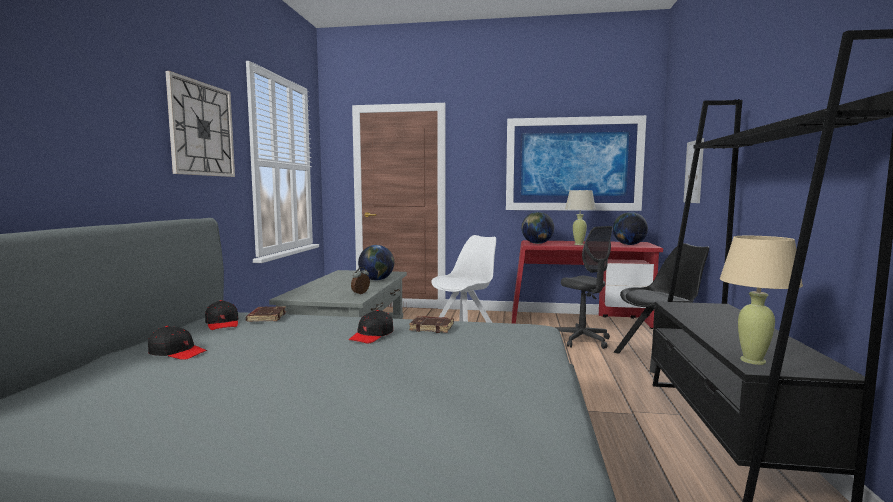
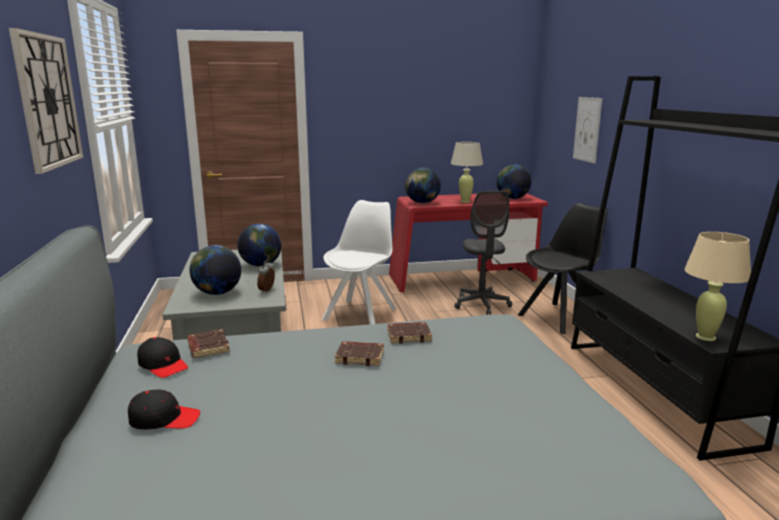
camera: 20 degrees left, 10 degrees up
(323, 292) = (217, 293): none -> globe
(372, 335) = (360, 357): black cap -> brown book
(573, 164) = (451, 110): picture -> none
(583, 340) = (481, 304): grey office chair -> grey office chair turned 45 degrees clockwise

